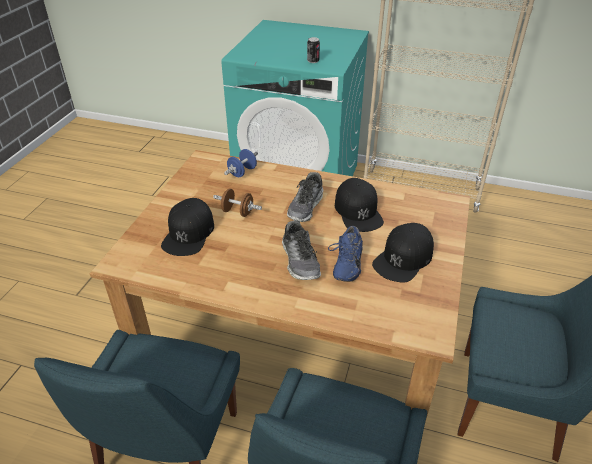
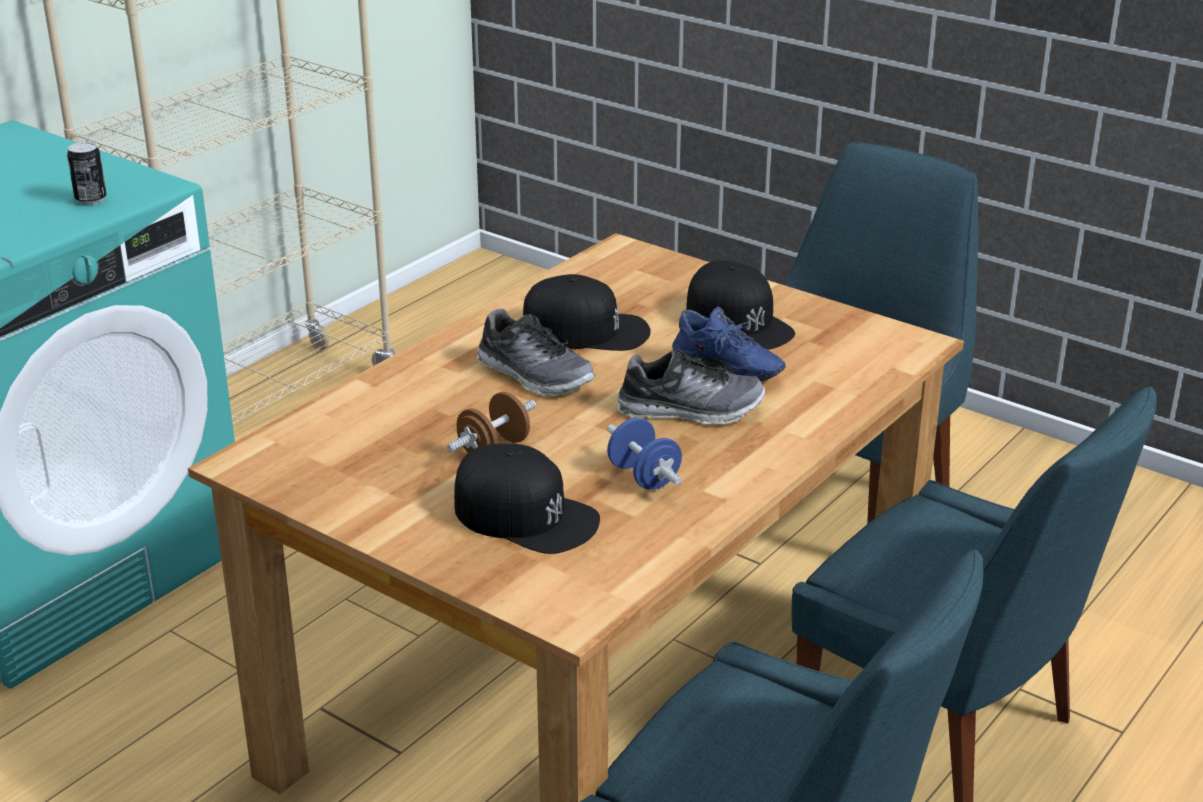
camera: 70 degrees left, 10 degrees down
(242, 172) = (348, 421): blue dumbbell -> blue dumbbell (644, 477)

